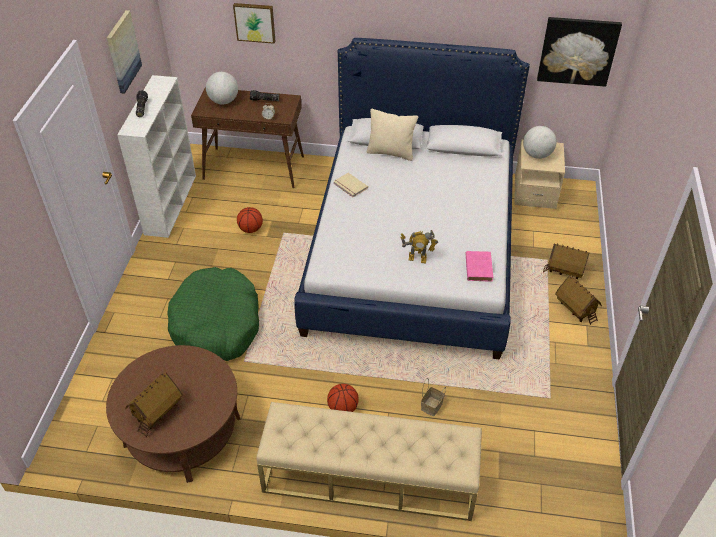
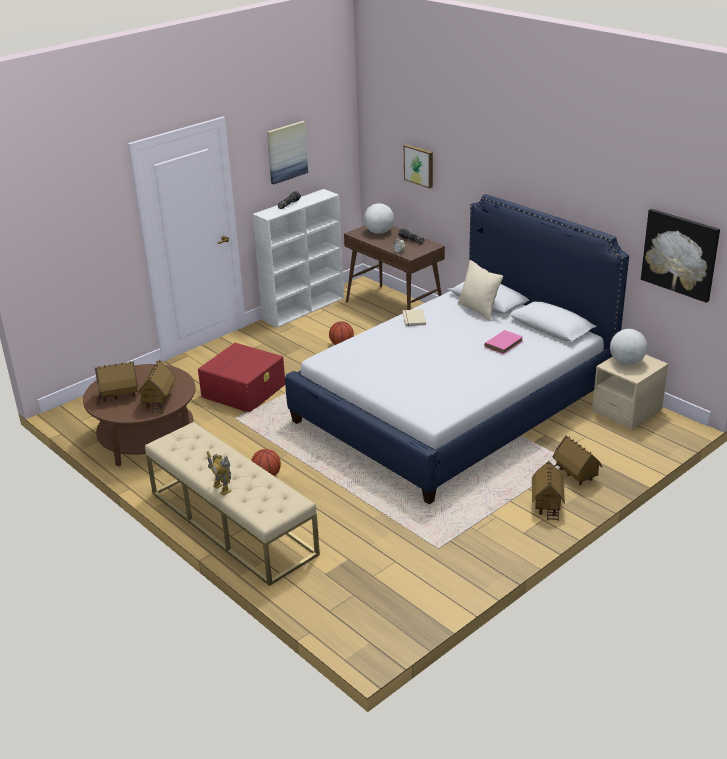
camera: 40 degrees right, 15 degrees down
(206, 396) = (159, 401): none -> toy house
(216, 324) = (244, 390): green dog bed -> red storage box
(417, 259) = (401, 380): toy robot -> toy robot (222, 489)
(431, 407) = (333, 507): basket -> none
(478, 267) = (444, 404): pink book -> pink book (504, 344)

